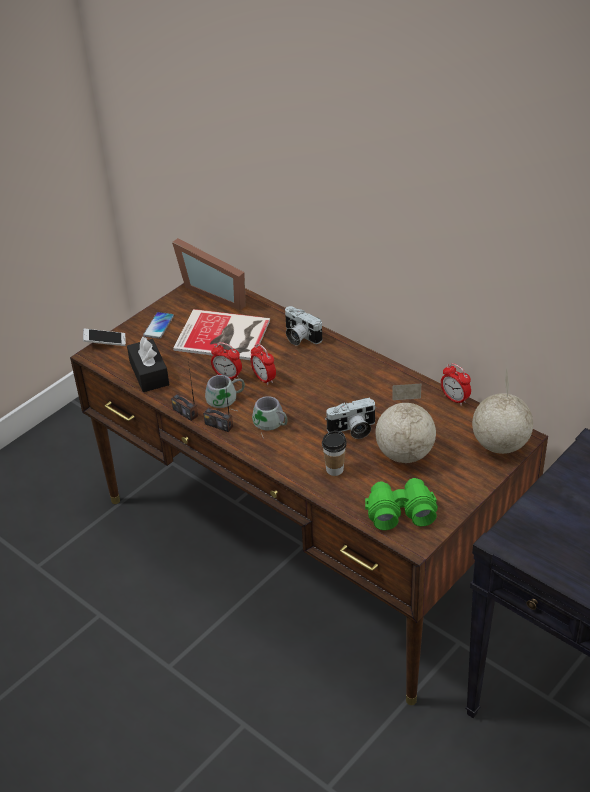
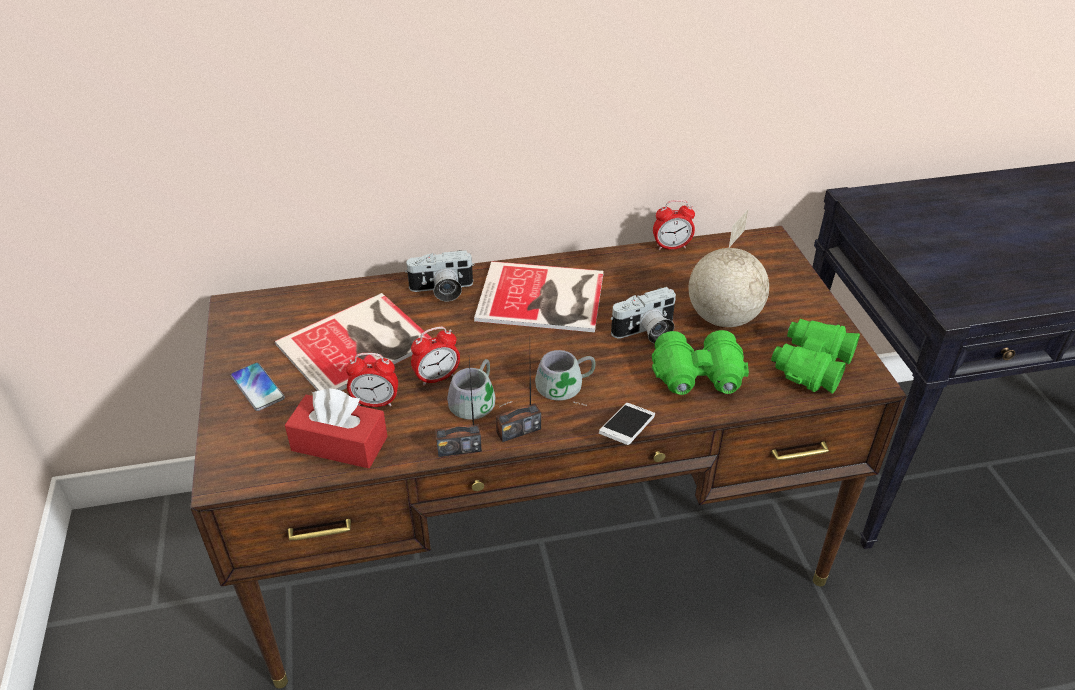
camera: 55 degrees left, 0 degrees up
(105, 342) = (214, 454): phone -> phone (626, 431)
(149, 373) = (339, 443): black tissue box -> red tissue box
(216, 291) = (267, 308): picture frame -> none
(264, 379) = (479, 352): alarm clock -> alarm clock (375, 403)
(334, 469) = (698, 378): cup -> green binoculars
(337, 376) = (544, 299): none -> book
(353, 430) = (646, 332): camera -> camera turned 45 degrees clockwise
(499, 445) = (769, 256): globe -> none

